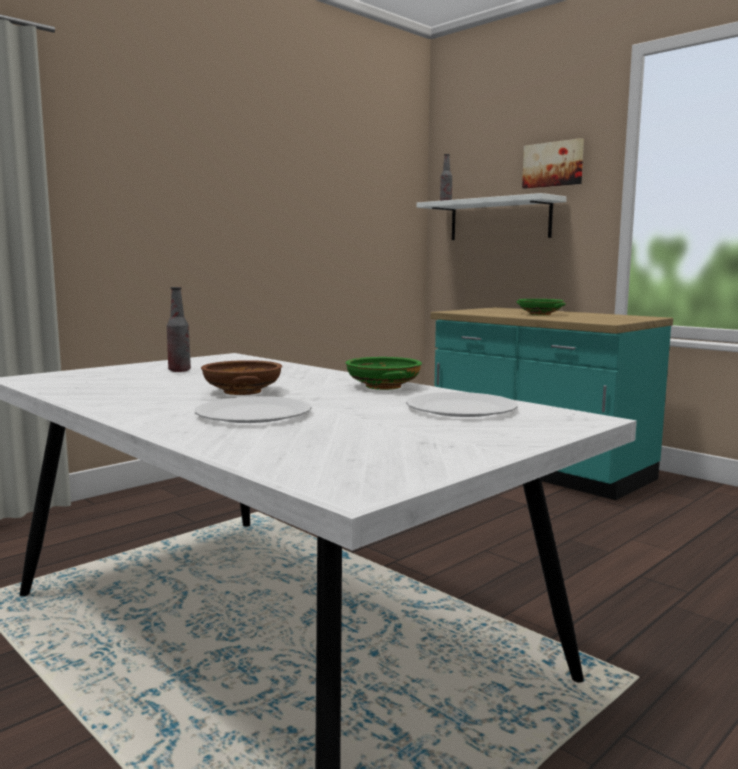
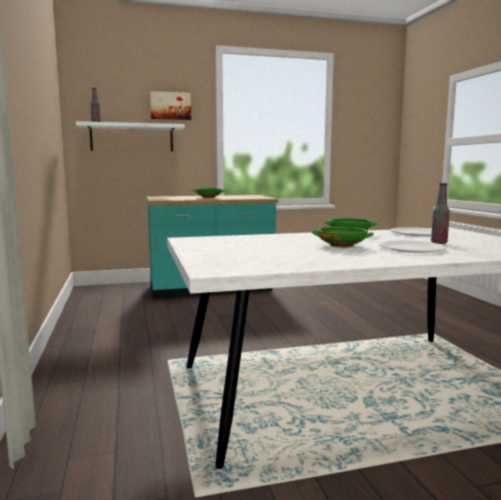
camera: 60 degrees left, 0 degrees up
(179, 370) = (239, 248): bottle -> bottle (439, 243)
(243, 391) = (342, 245): brown bowl -> green bowl

